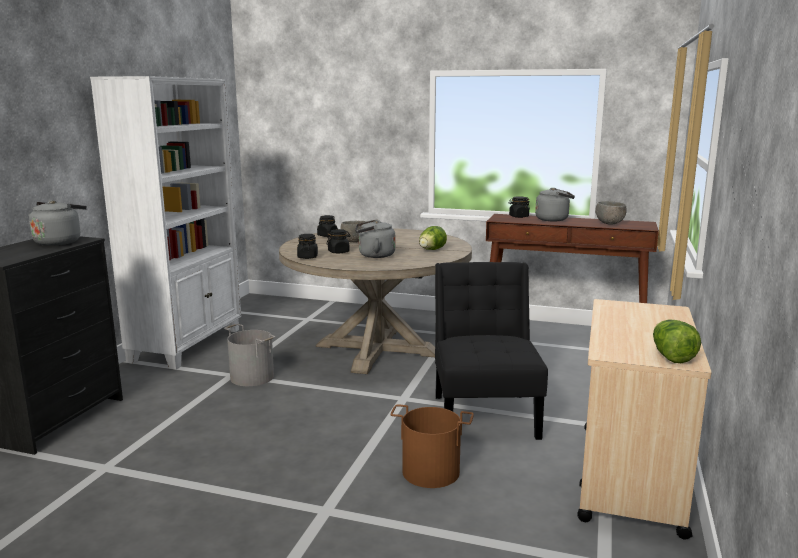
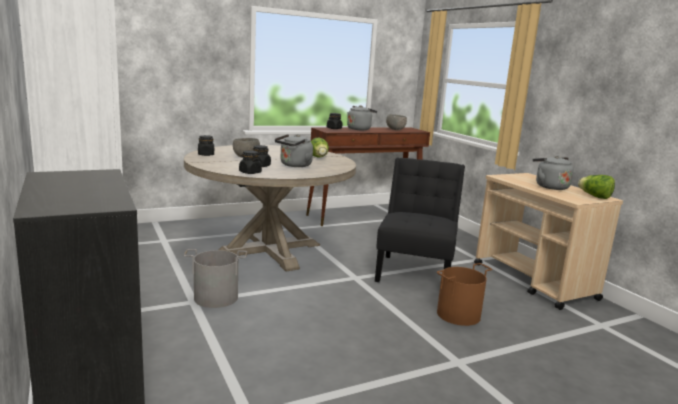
camera: 45 degrees left, 0 degrees up
(59, 242) = (84, 178): grey kettle -> grey kettle (549, 186)
(484, 413) = (415, 271): black chair -> black chair turned 60 degrees clockwise

